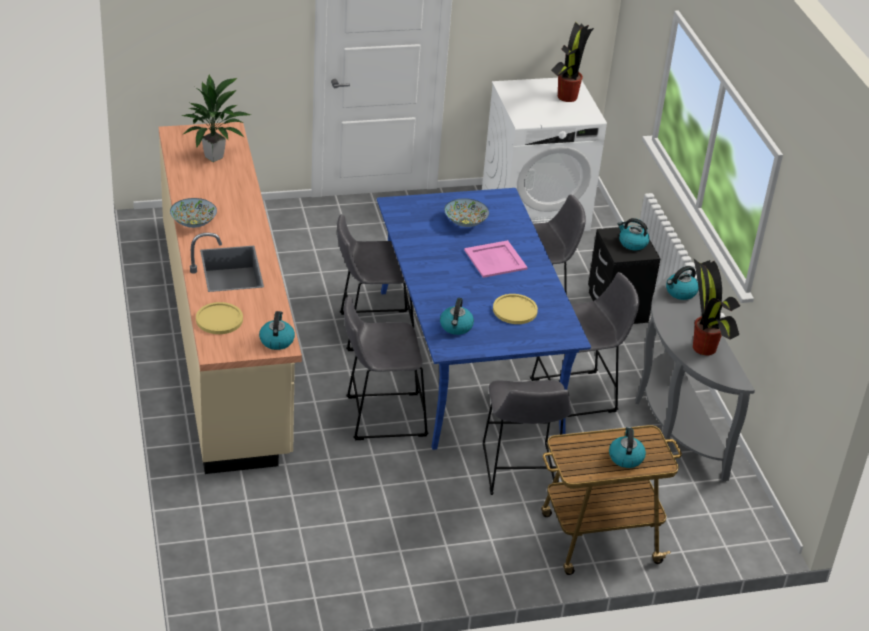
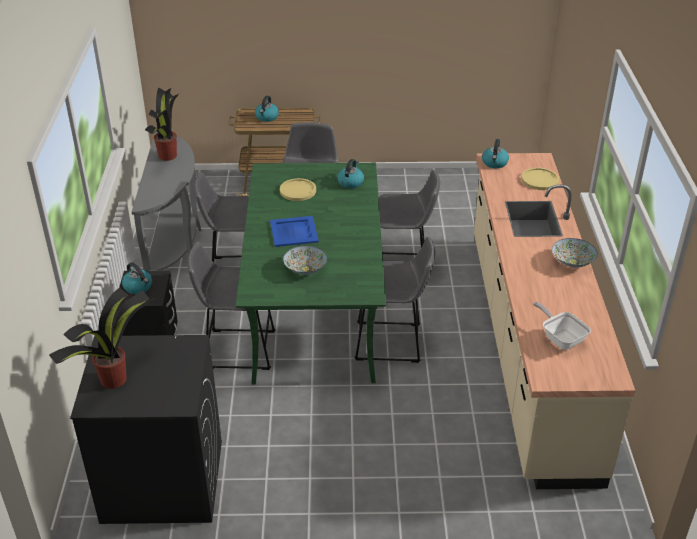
camera: 165 degrees left, 0 degrees up
(215, 157) = (560, 338): potted plant -> frying pan
(469, 360) = (314, 308): blue dining table -> green dining table
(494, 259) = (294, 232): pink tray -> blue tray
(535, 210) = (162, 481): white washing machine -> black washing machine
(680, 292) = (151, 194): kettle -> none

